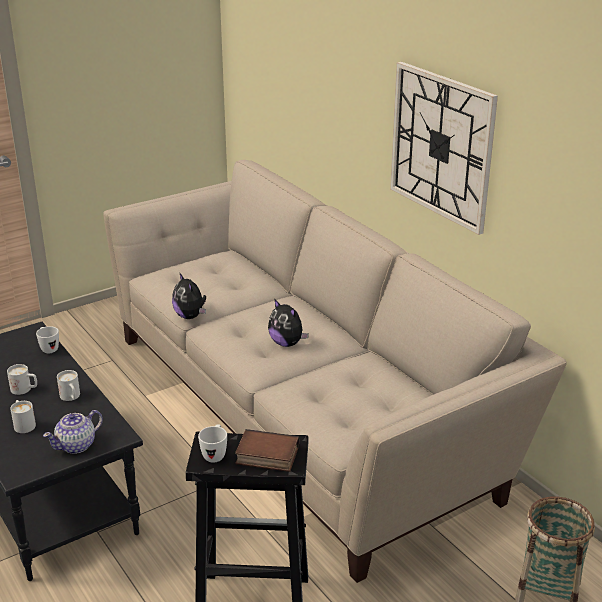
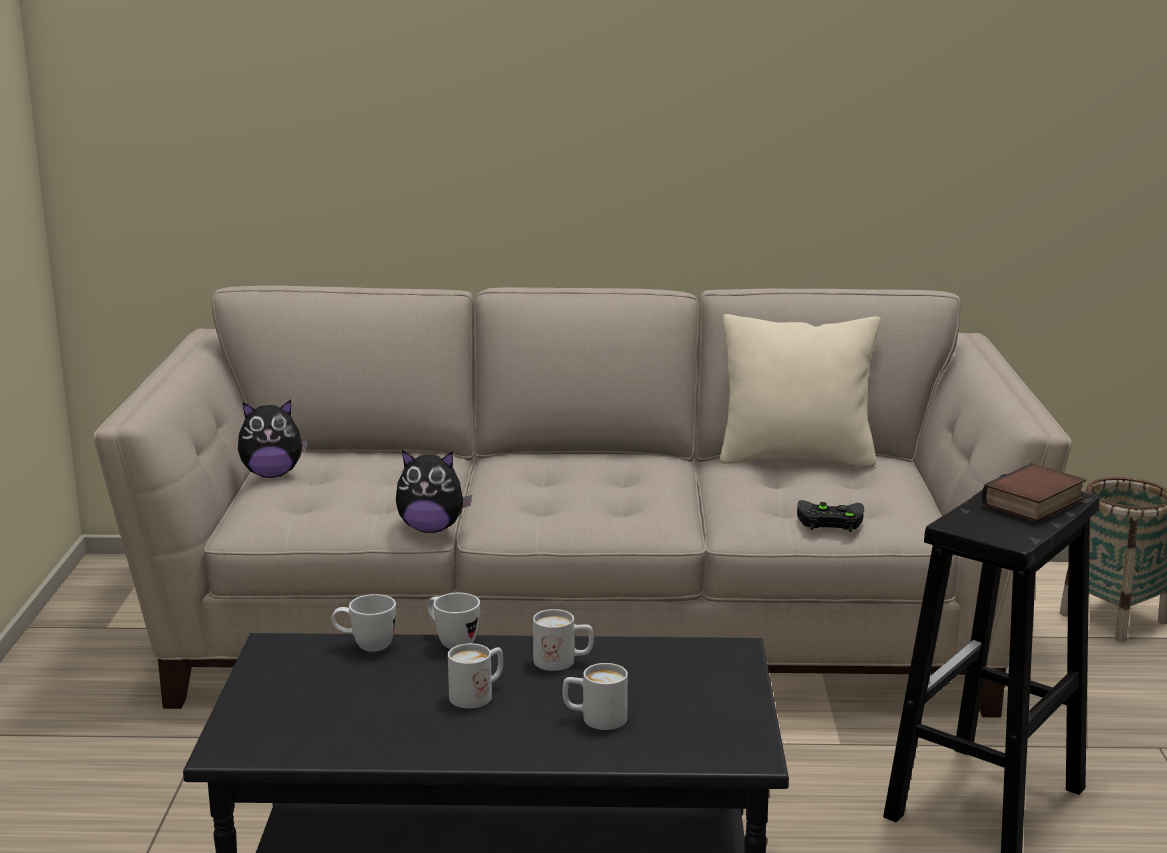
camera: 55 degrees left, 10 degrees down
(77, 445) = (719, 688): teapot -> none
(215, 454) = (999, 528): white mug -> white mug (451, 642)
(287, 343) = (624, 489): plush toy -> plush toy (272, 474)
(311, 413) = (828, 520): none -> black game controller
(395, 375) = (796, 458): none -> beige pillow
(441, 146) = (699, 119): wall clock -> none

